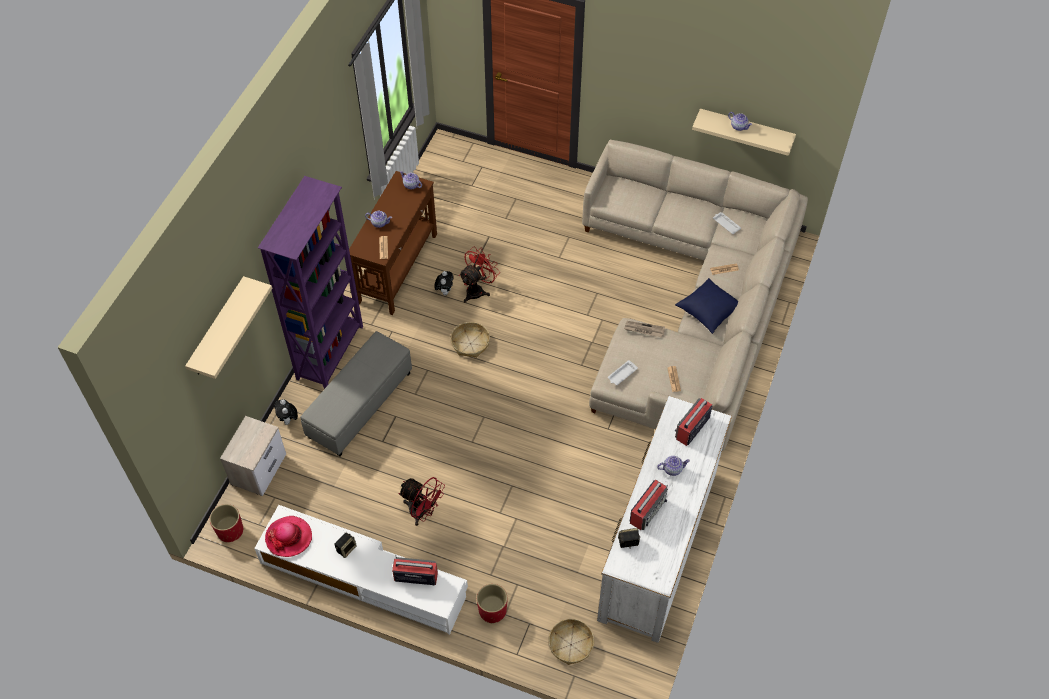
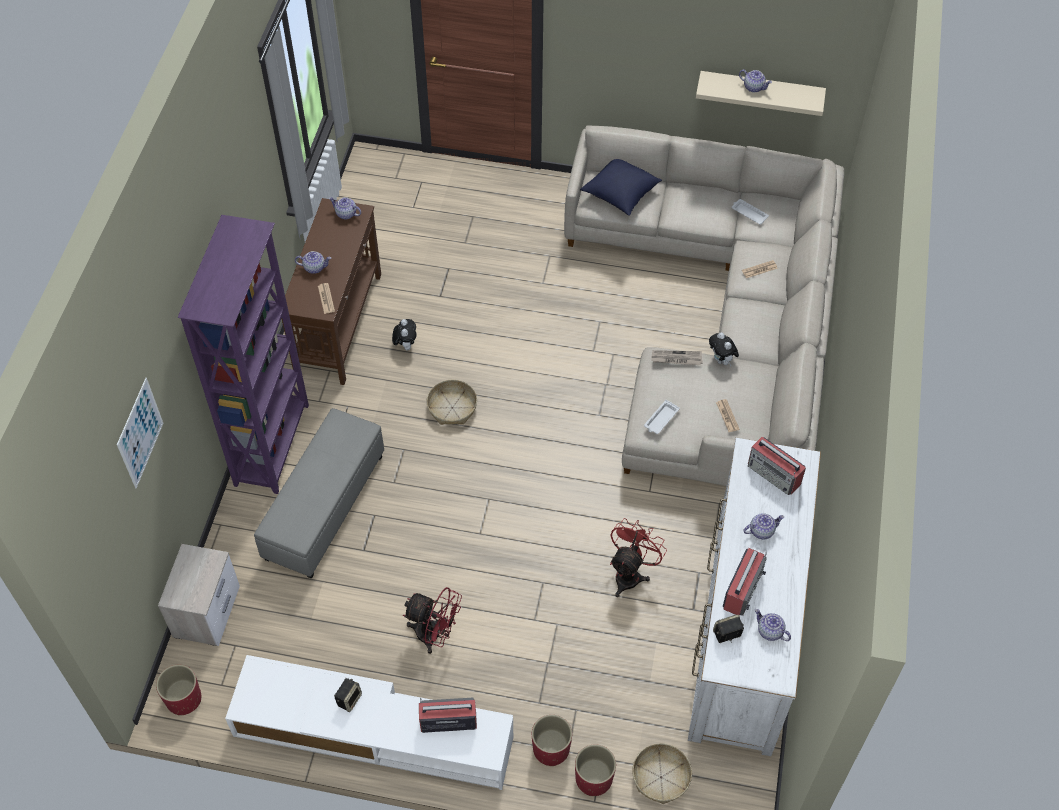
camera: 10 degrees left, 0 degrees up
(218, 329) = (140, 433): beige shelf -> picture
(288, 420) = (234, 541): plush toy -> plush toy (721, 360)
(289, 537) = (269, 696): hat -> none
(478, 290) = (448, 338): red fan -> red fan (630, 573)
(519, 638) = (593, 779): none -> red planter
(661, 545) = (769, 631): none -> teapot
(691, 428) = (774, 475): radio -> radio turned 75 degrees counterclockwise
(708, 312) = (751, 325): blue pillow -> blue pillow (620, 194)

